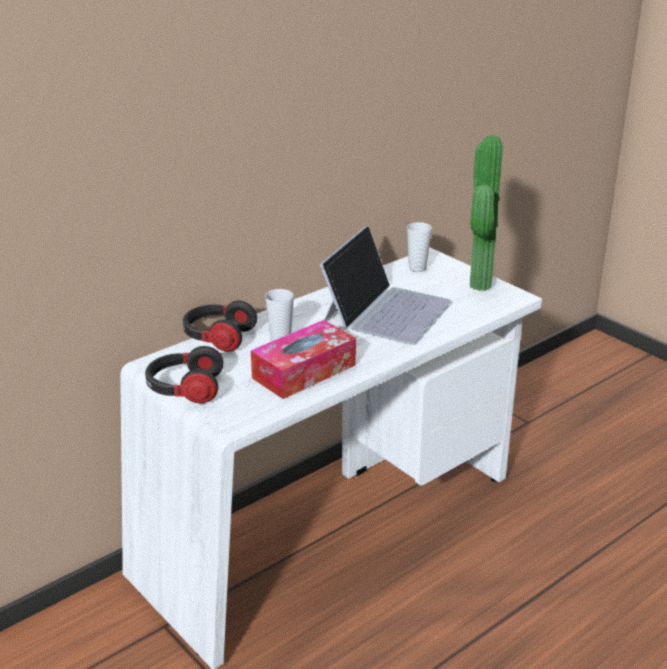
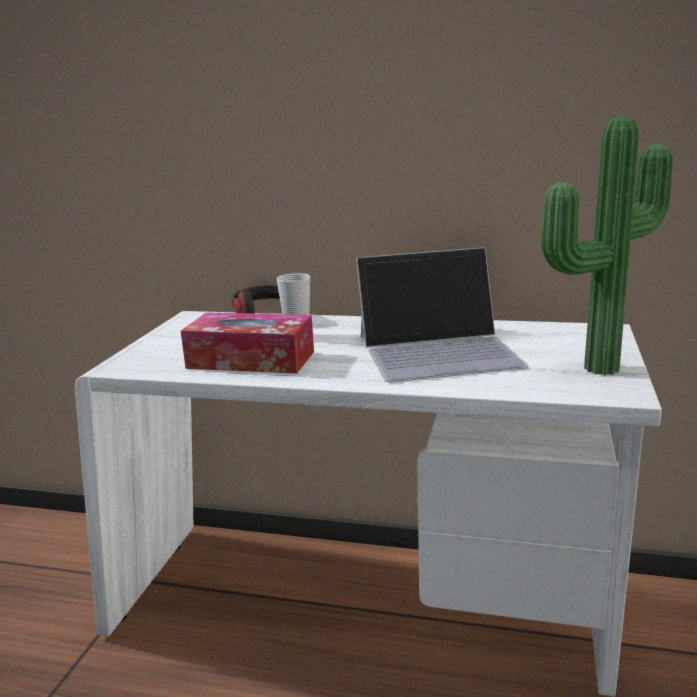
camera: 55 degrees right, 10 degrees down
(184, 389) = (159, 336): headphones -> none
(417, 268) = (564, 333): cup -> none

